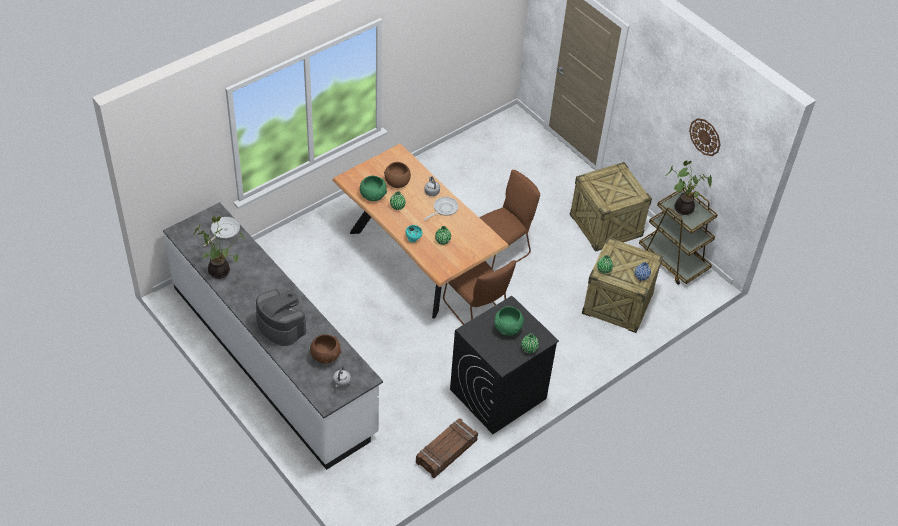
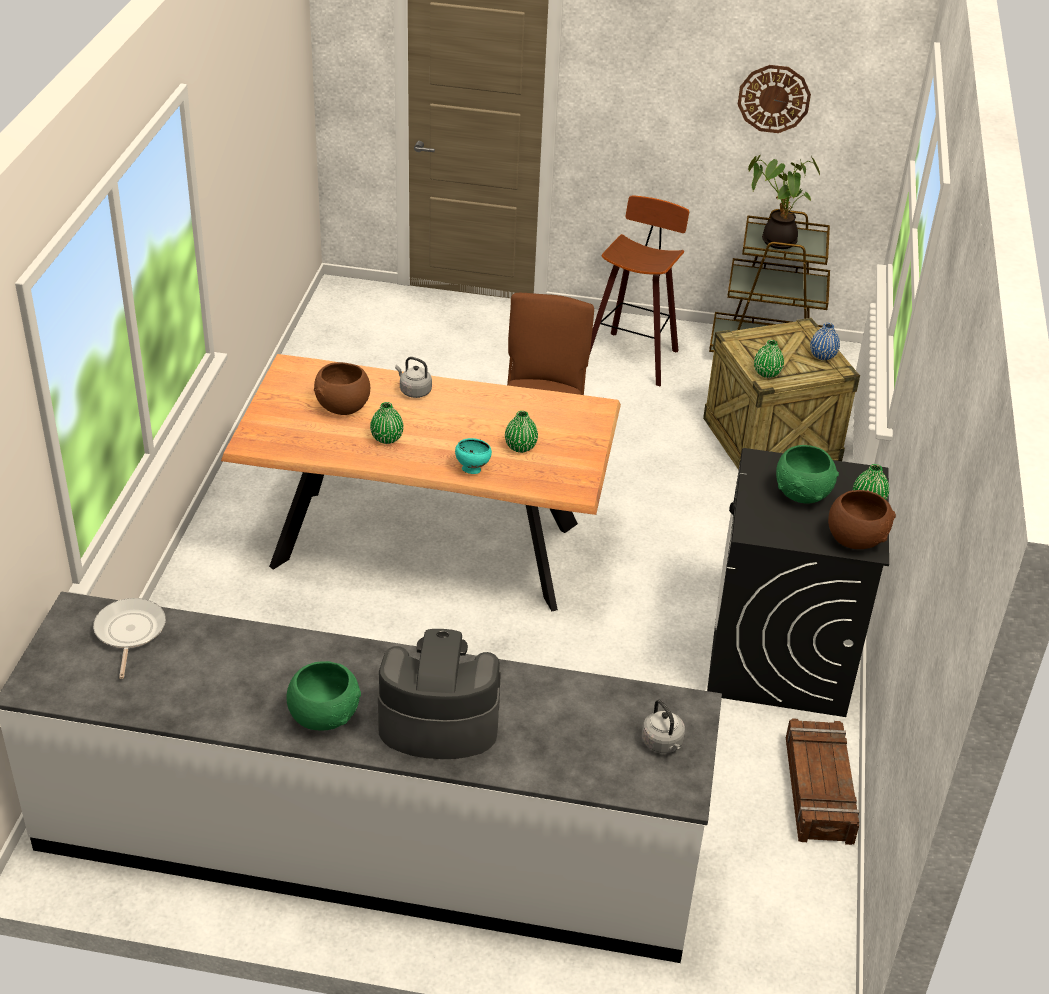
camera: 40 degrees left, 10 degrees down
(221, 270) = (204, 701): potted plant -> none
(326, 356) = (580, 718): brown bowl -> brown bowl (855, 538)
(373, 196) = (327, 444): green bowl -> green bowl (325, 715)
(443, 209) = (464, 404): frying pan -> none
(476, 311) = (605, 563): brown chair -> none
(606, 225) = (633, 356): crate -> stool

